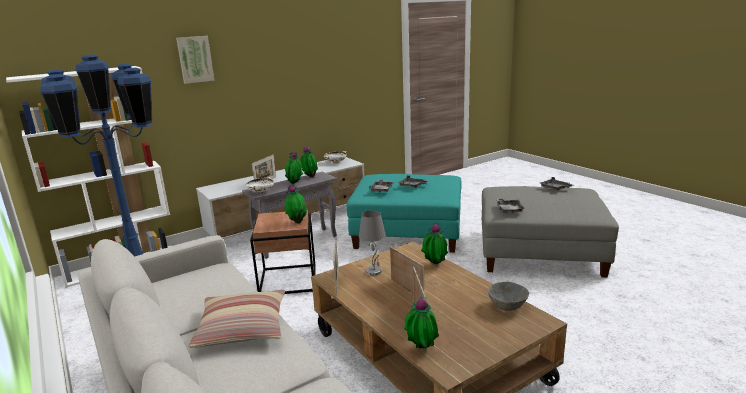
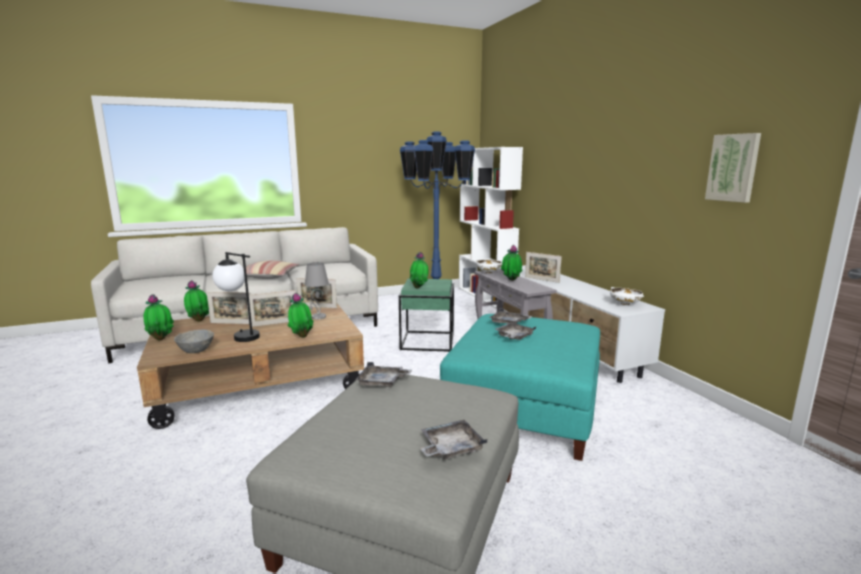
camera: 100 degrees right, 5 degrees down
(195, 59) = (556, 145): picture -> picture (733, 167)
(287, 280) = (428, 341): brown side table -> green side table
(310, 177) = (533, 285): potted plant -> potted plant (161, 339)
(453, 297) = (240, 335): none -> table lamp

